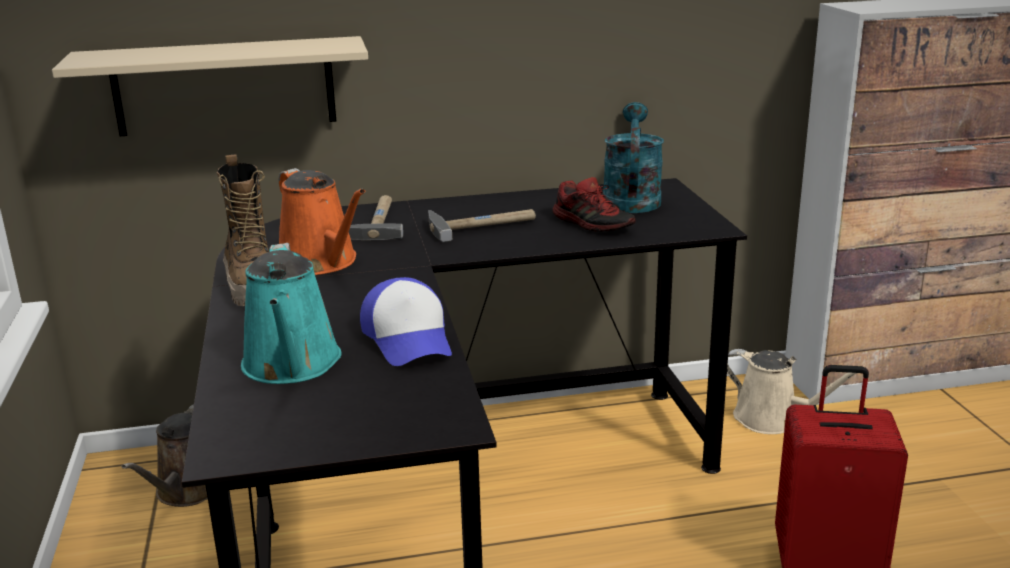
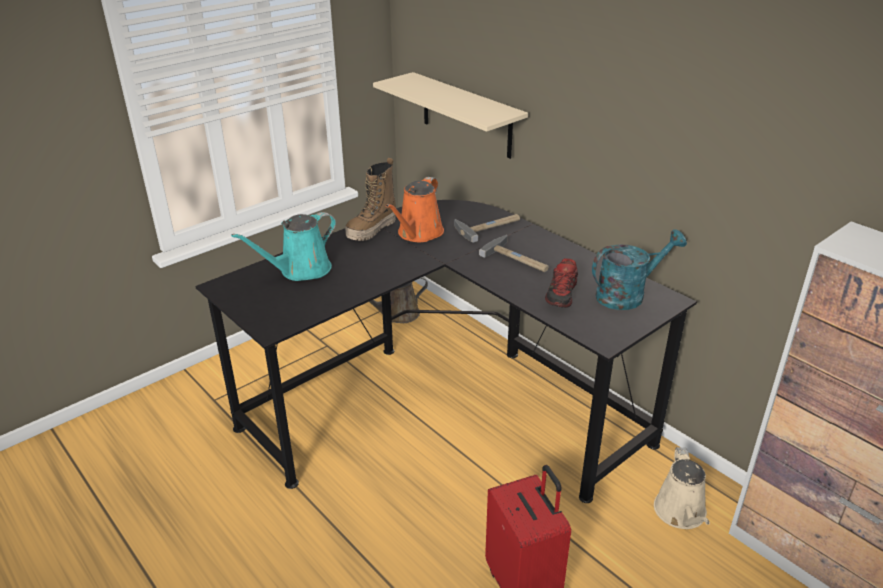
camera: 60 degrees right, 10 degrees up
(409, 339) = (349, 289): cap -> none

